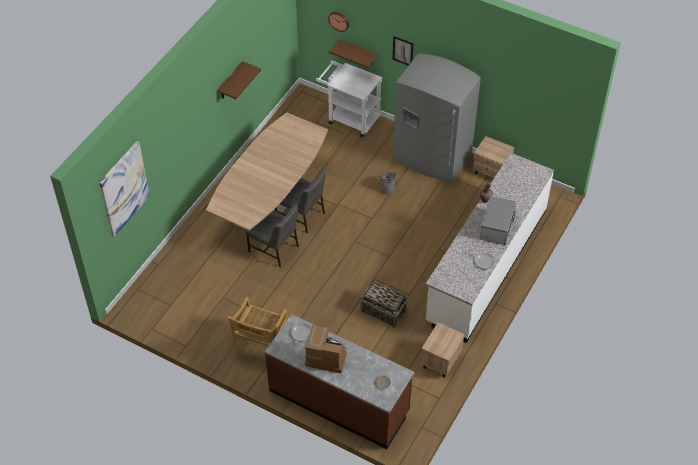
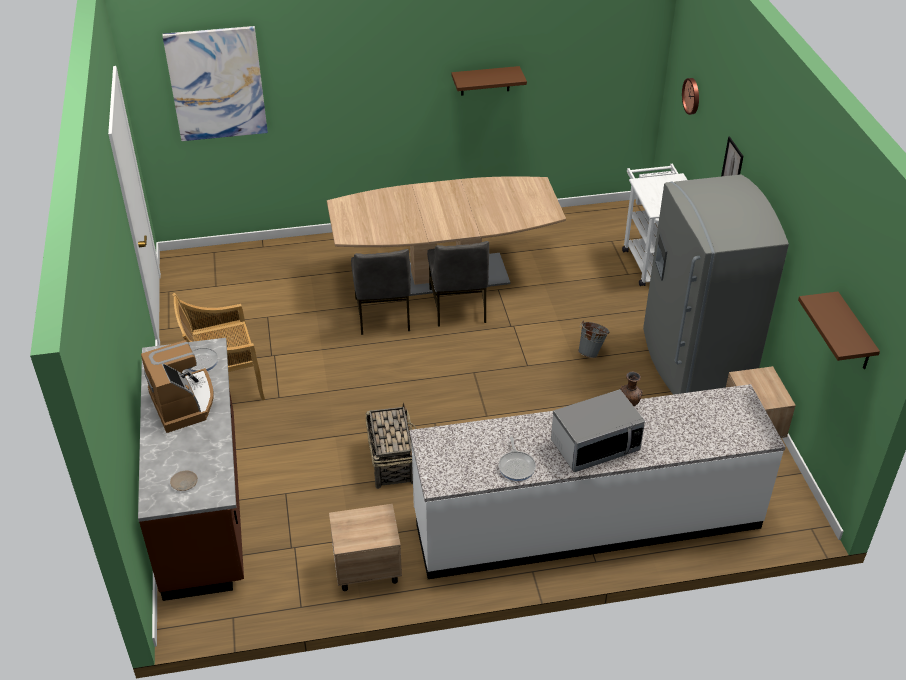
camera: 50 degrees right, 10 degrees down
(358, 52) = (697, 159): brown shelf -> brown shelf (854, 333)

